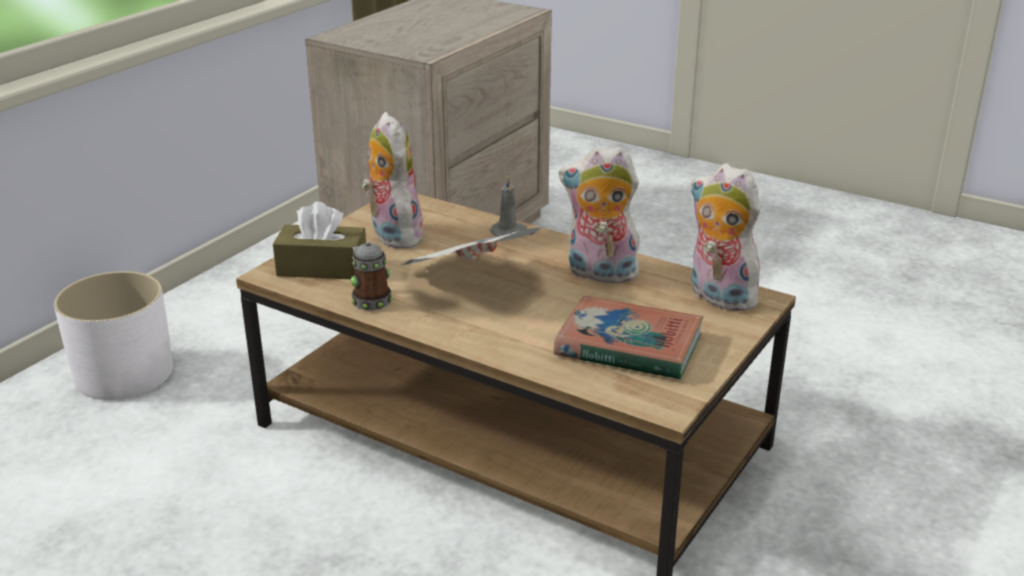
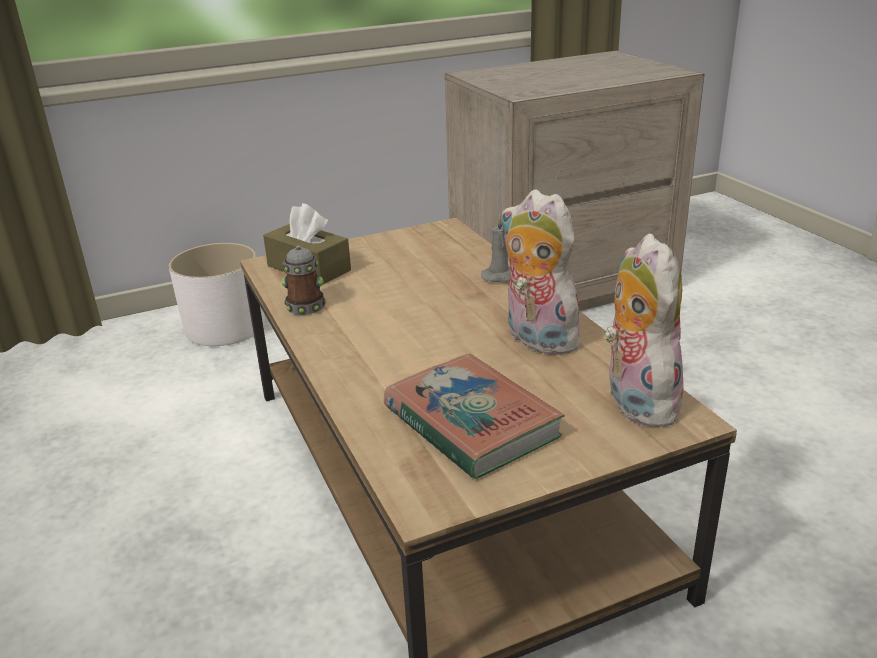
camera: 35 degrees right, 0 degrees up
(392, 235) = (398, 255): plush toy -> none
(469, 282) = (406, 312): newspaper -> none

